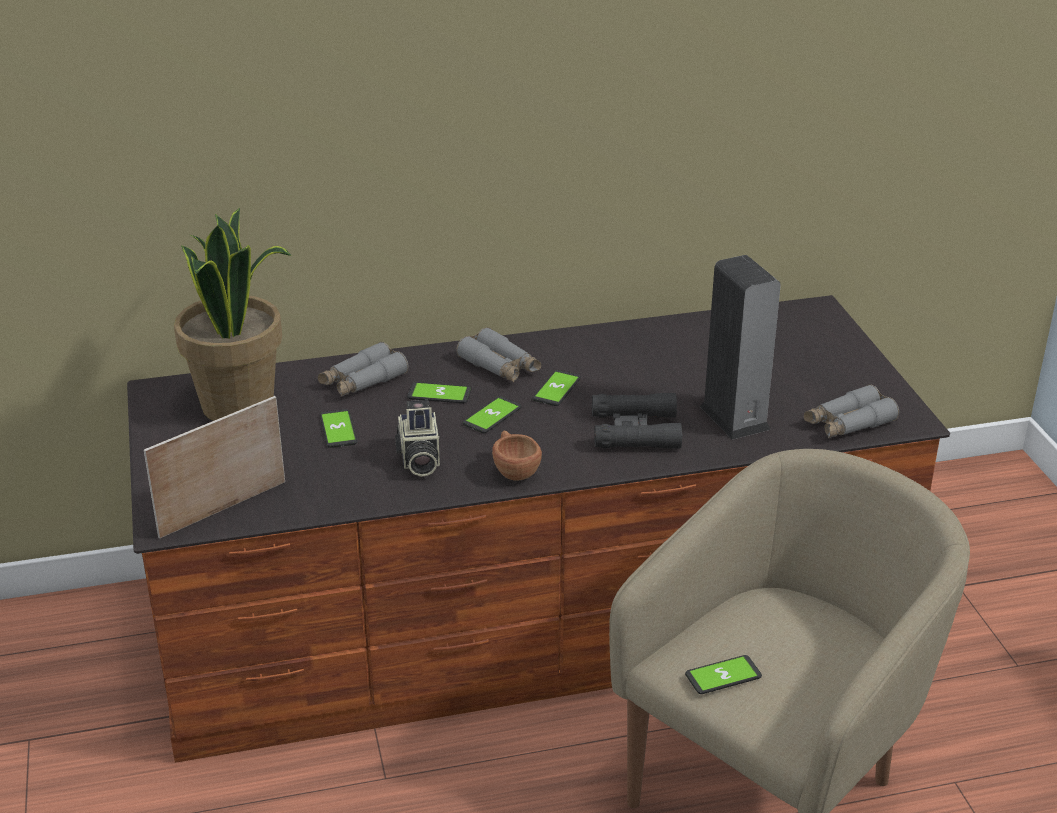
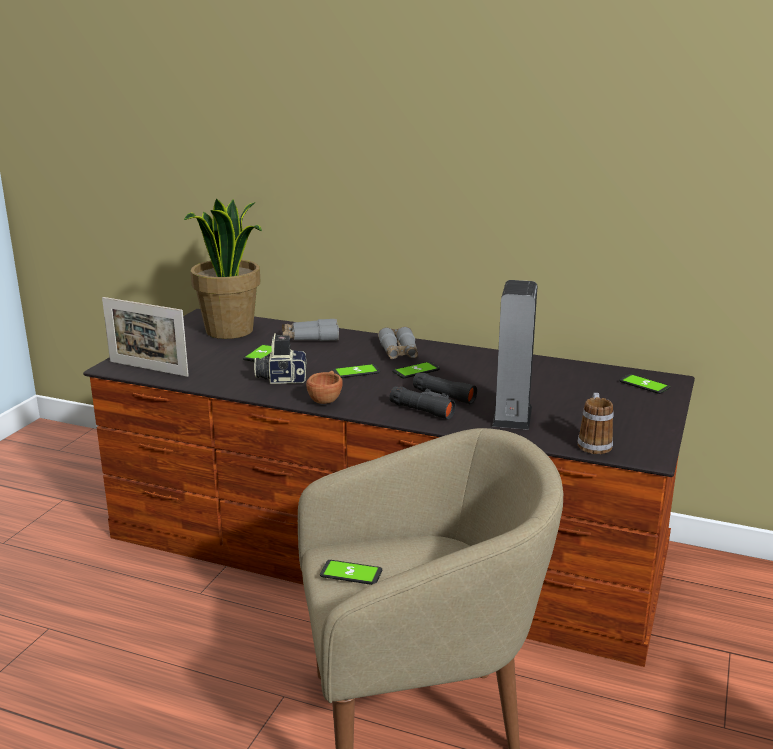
camera: 35 degrees right, 10 degrees down
(223, 509) = (148, 369): picture frame -> picture frame turned 150 degrees counterclockwise
(418, 459) = (281, 378): camera -> camera turned 60 degrees clockwise
(439, 394) = (342, 354): phone -> phone (644, 385)
(848, 423) = (593, 443): grey binoculars -> mug

